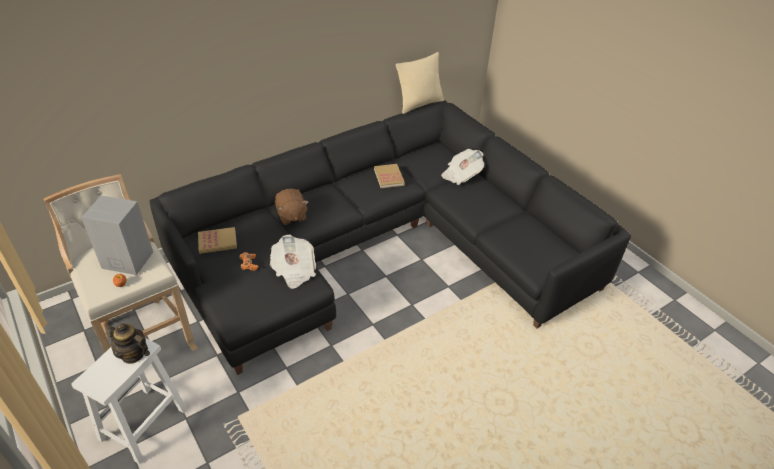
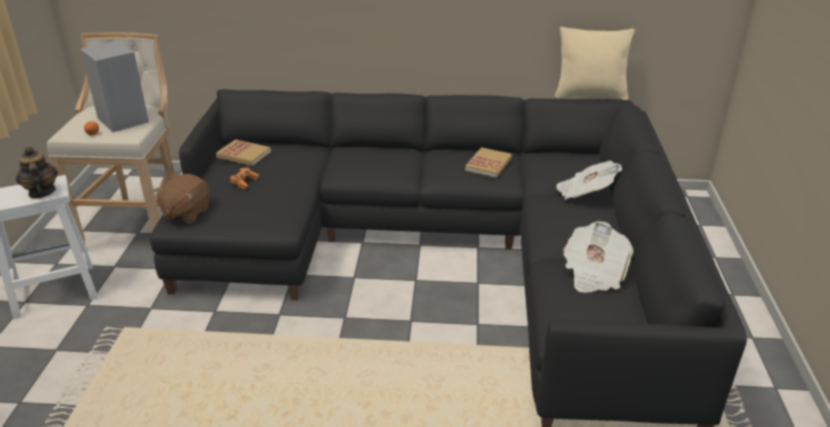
camera: 40 degrees right, 10 degrees down
(291, 216) = (339, 161): brown plush toy -> brown plush toy (186, 213)
(294, 270) = (278, 205): newspaper -> newspaper (593, 273)

